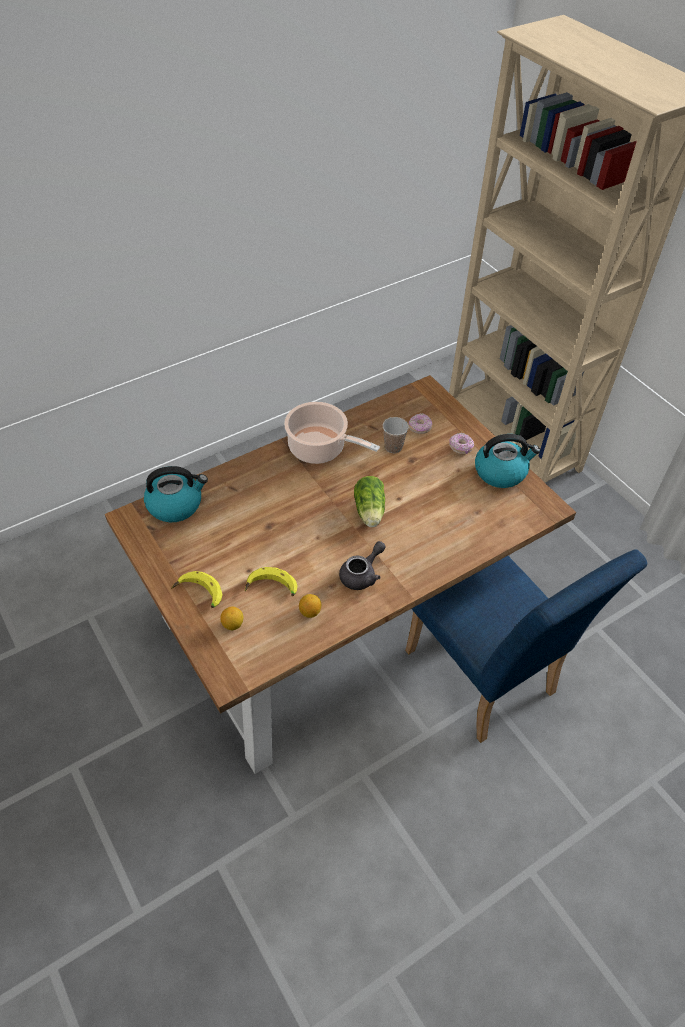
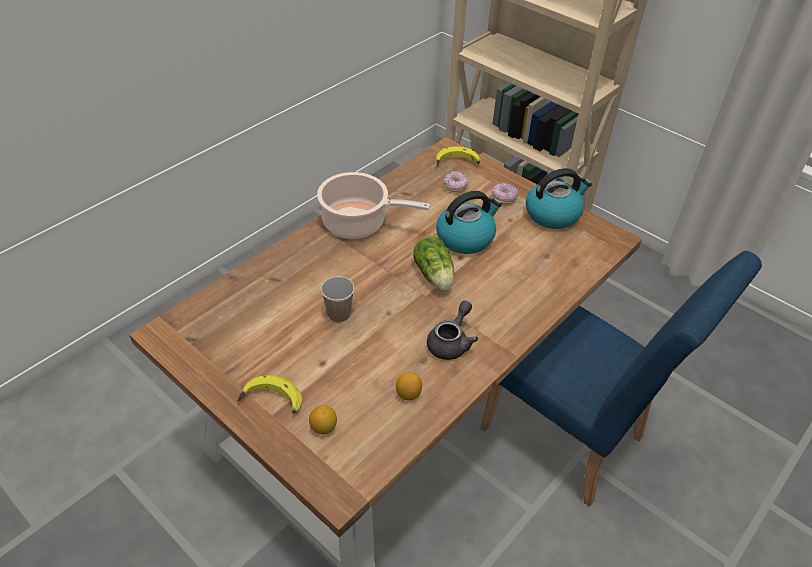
camera: 15 degrees left, 5 degrees down
(176, 504) = (213, 308): kettle -> kettle (466, 237)
(271, 589) = (355, 378): banana -> banana (457, 164)
(393, 447) = (435, 209): cup -> cup (339, 314)

